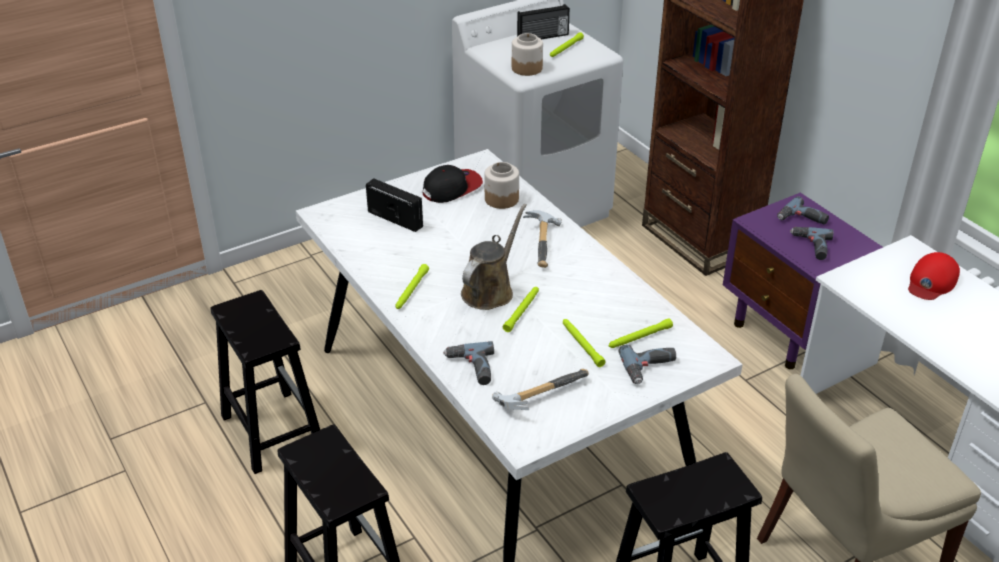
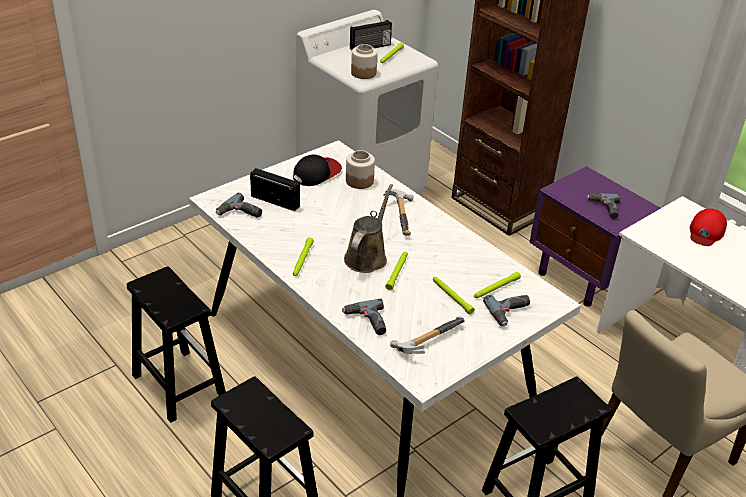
camera: 10 degrees left, 0 degrees up
(802, 219) = (592, 187): power drill -> power drill (239, 214)

